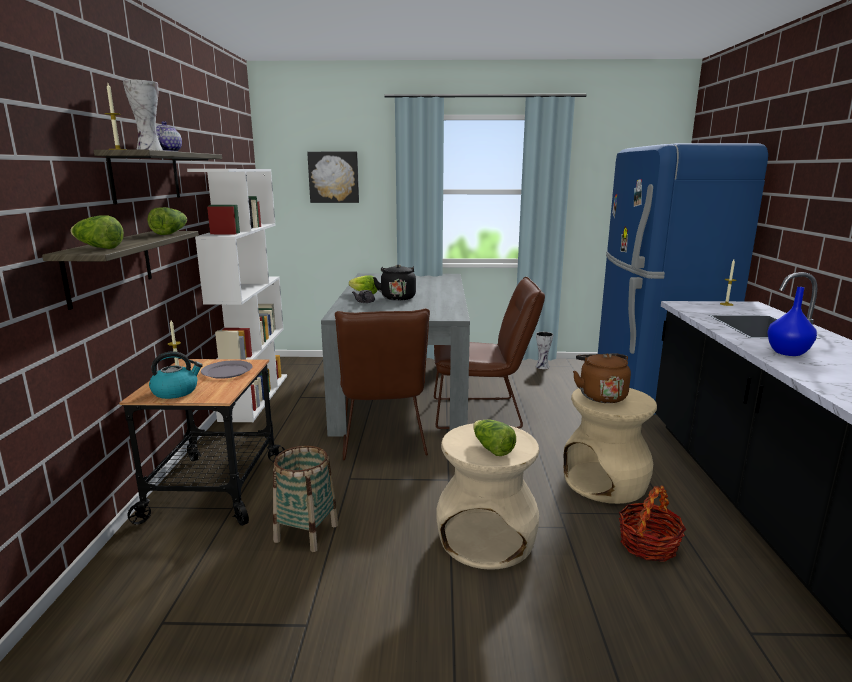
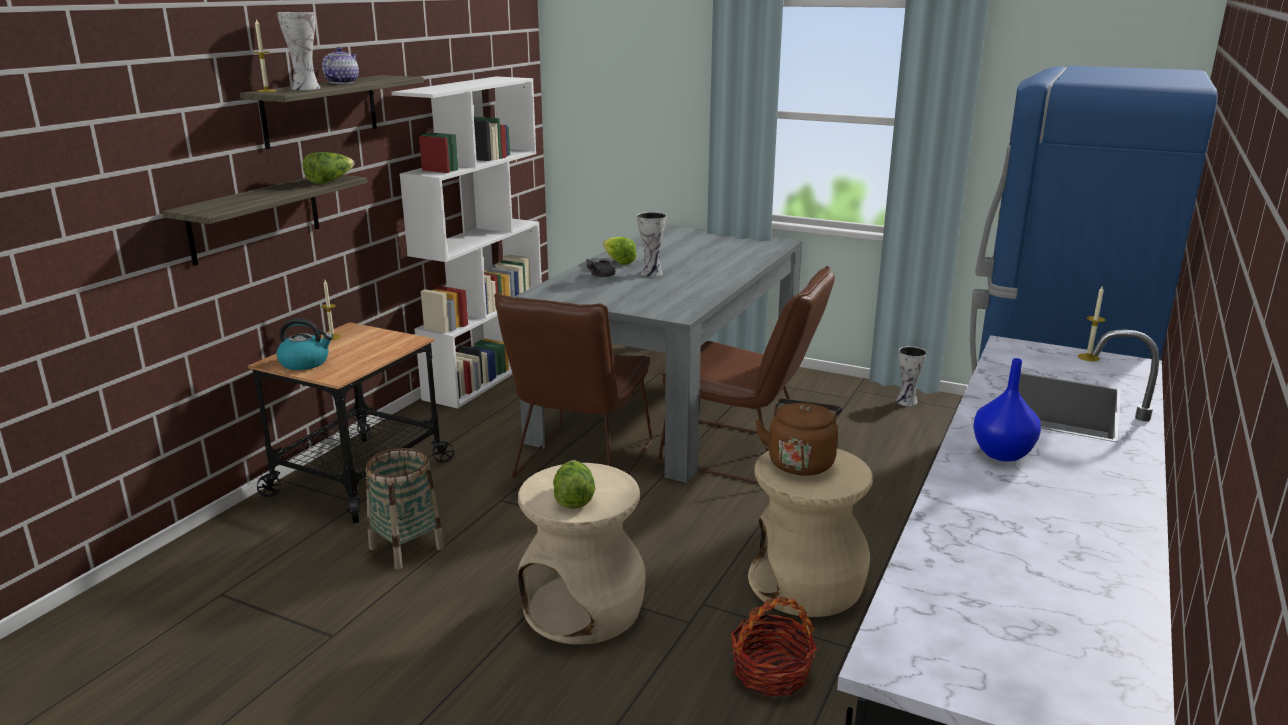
camera: 25 degrees right, 5 degrees up
(98, 248) = (220, 204): lettuce -> none
(227, 372) = (376, 347): grey plate -> none
(334, 177) = (634, 85): picture -> none
(397, 297) = (652, 273): black kettle -> vase

